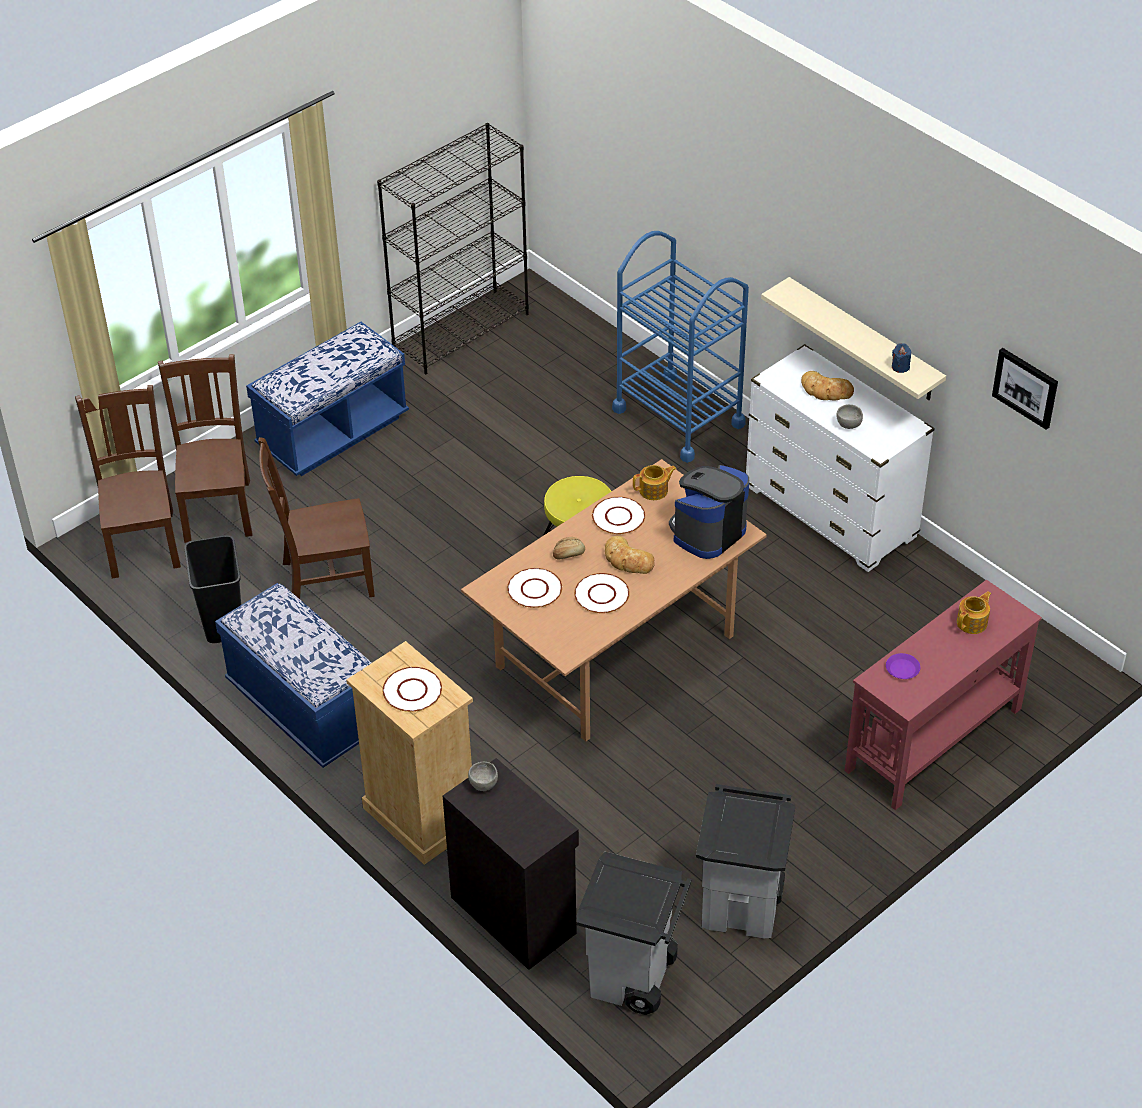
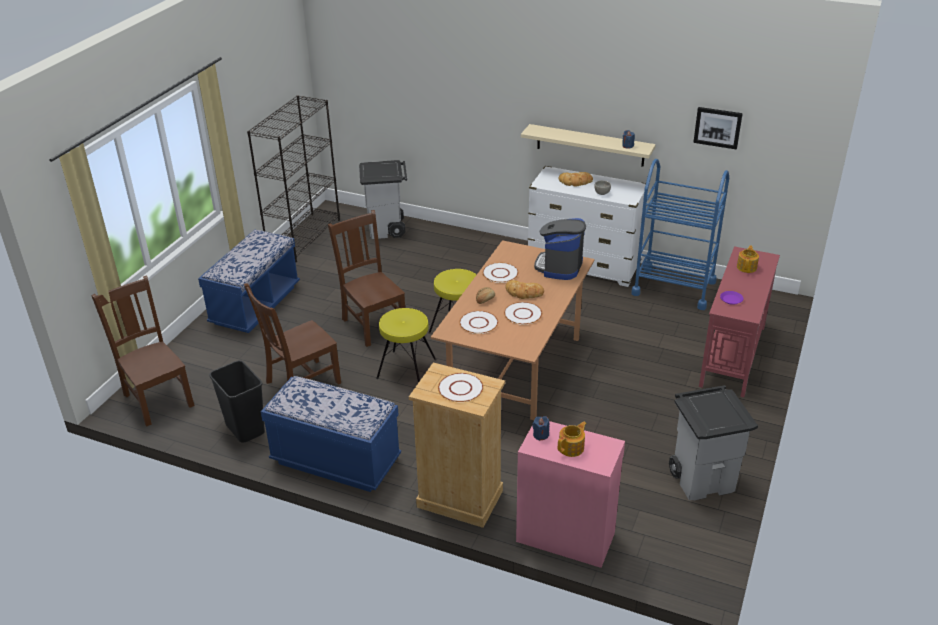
camera: 25 degrees left, 10 degrees down
(218, 508) = (201, 365): brown chair -> brown chair (373, 324)
(470, 602) = (406, 368): none -> yellow stool
(484, 784) = (540, 435): grey bowl -> blue candle
(514, 913) = (565, 536): black cabinet -> pink cabinet
(632, 979) = (671, 547): grey trash can -> grey trash can (387, 229)
(654, 490) = (511, 255): teapot -> teapot (572, 448)
(678, 417) = (463, 245): blue cart -> blue cart (673, 288)

